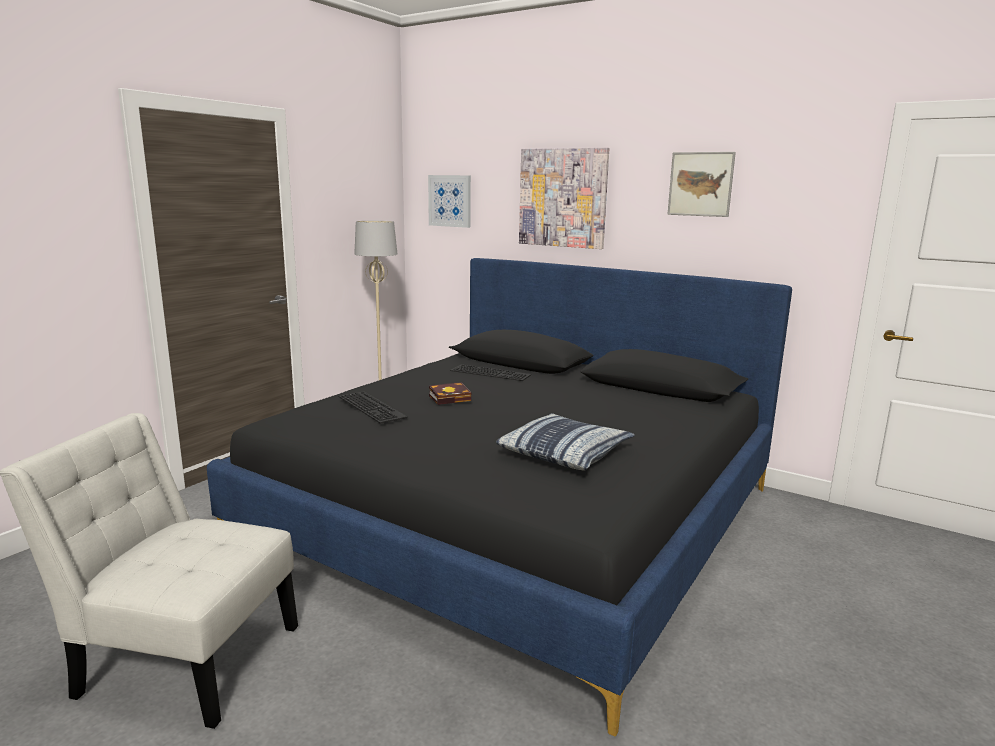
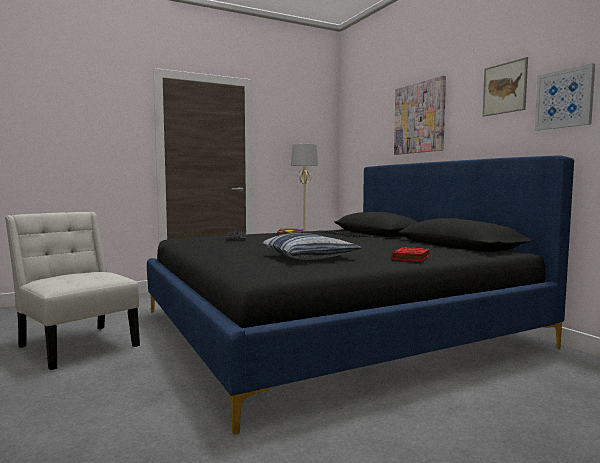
camera: 30 degrees right, 10 degrees down
(450, 201) = (360, 133): picture -> picture (564, 99)
(671, 433) = (411, 258): none -> red book

